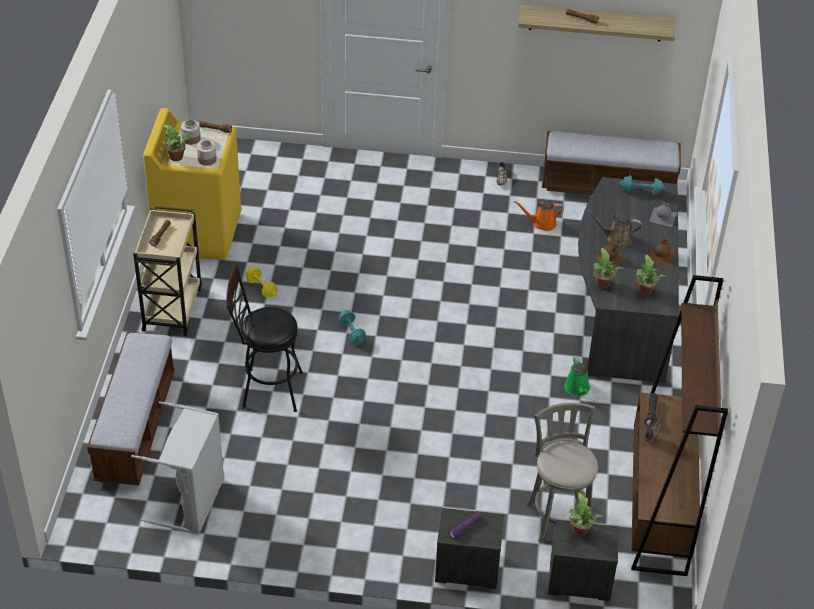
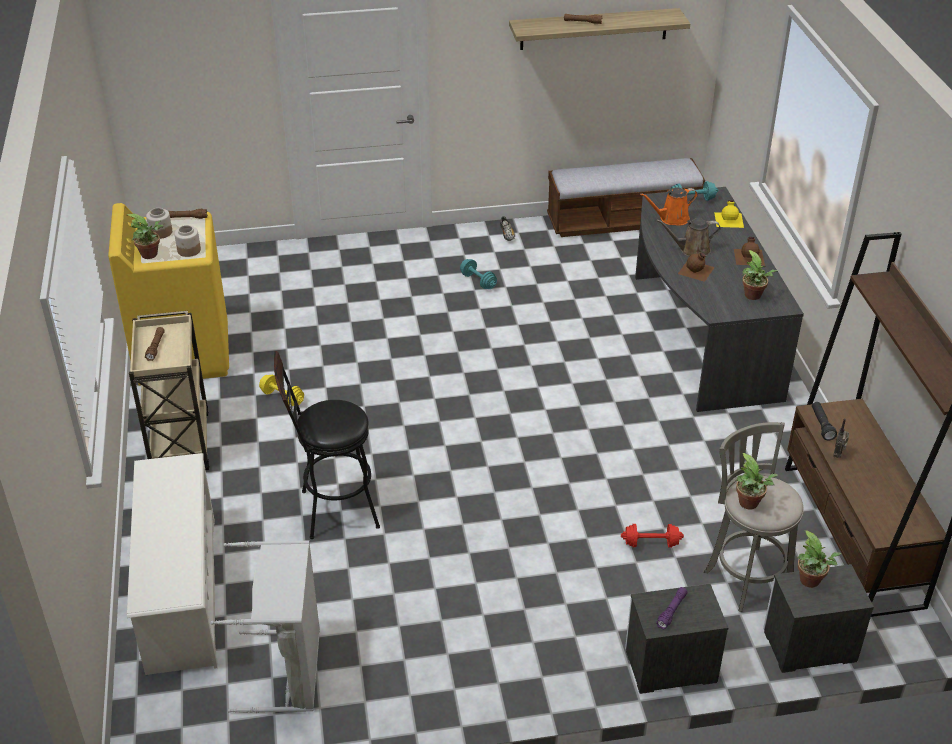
camera: 15 degrees left, 5 degrees down
(136, 427) = (181, 593): bench -> white shoe rack
(352, 333) = (410, 424): turquoise dumbbell -> turquoise dumbbell (478, 281)
(496, 473) = (651, 543): none -> red dumbbell
(541, 223) = (571, 269): orange watering can -> orange watering can (671, 219)
(577, 389) = (695, 429): green watering can -> none
(603, 285) = (704, 299): potted plant -> potted plant (750, 504)
(663, 216) = (729, 219): grey bottle -> yellow bottle

